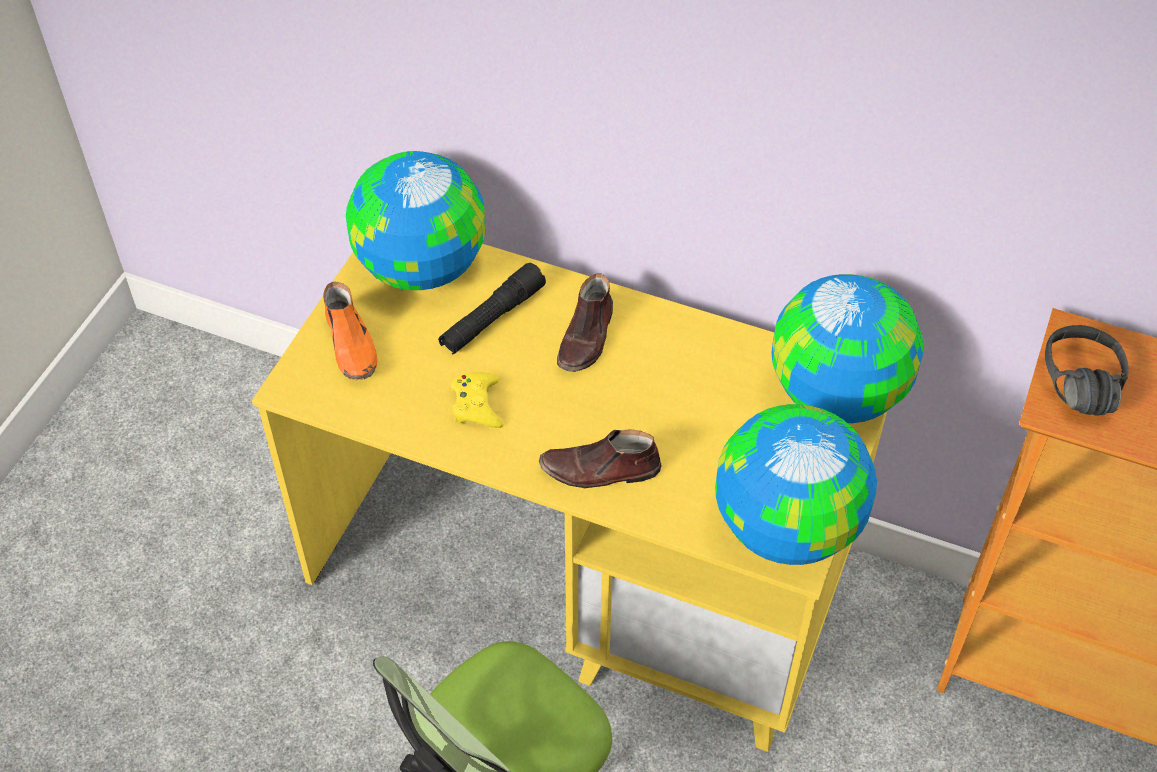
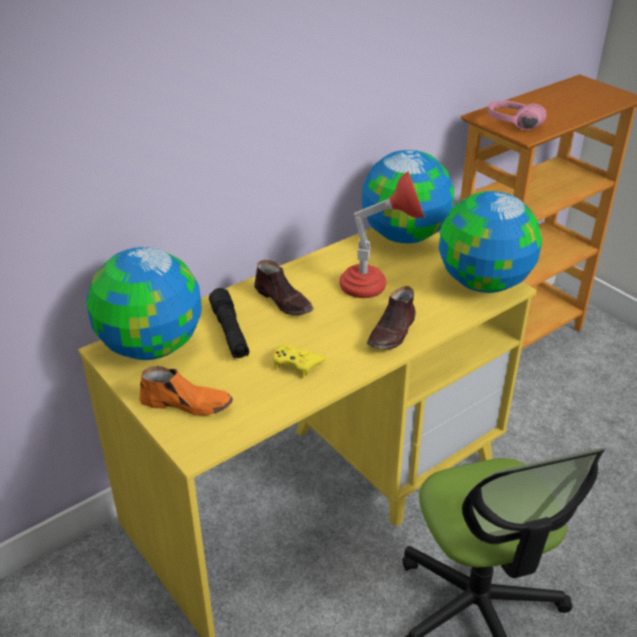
camera: 60 degrees left, 15 degrees down
(685, 414) = (376, 287): none -> red table lamp
(1065, 383) = (511, 127): black headphones -> pink headphones

